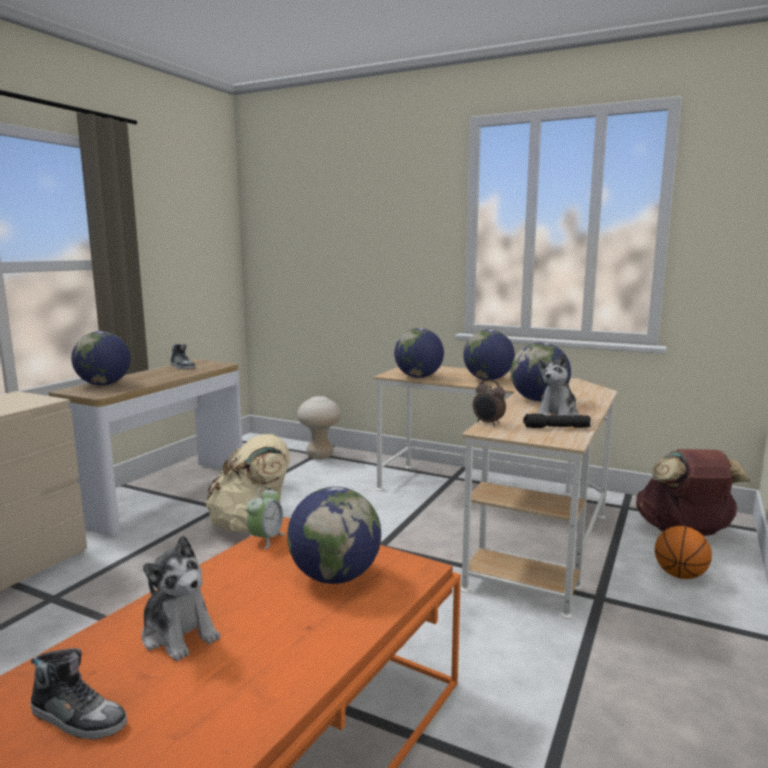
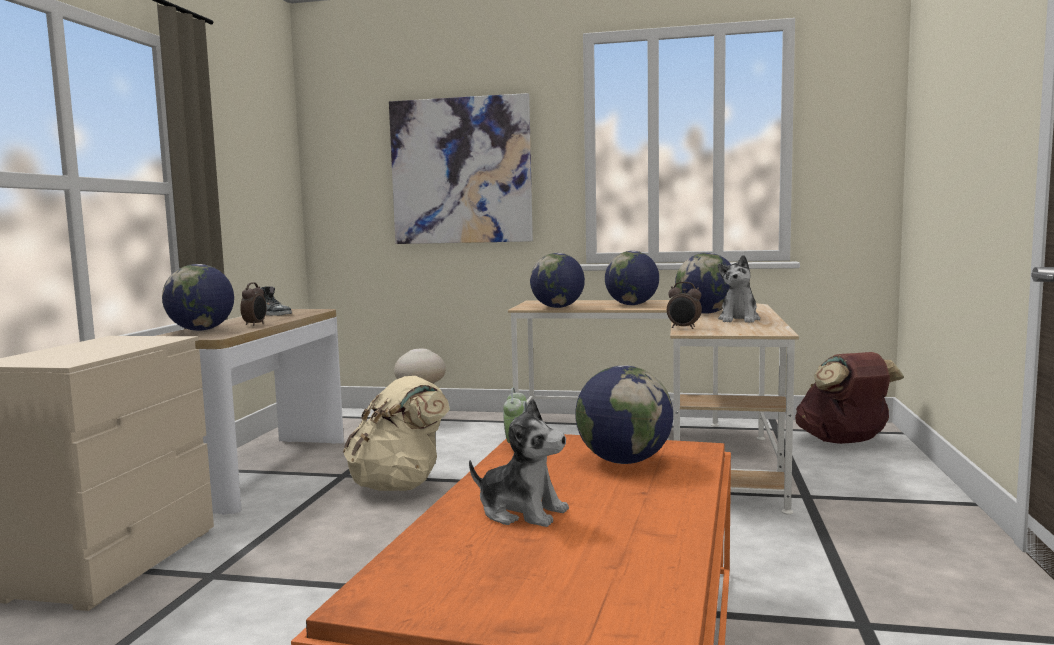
camera: 15 degrees left, 5 degrees down
(78, 717) = (500, 571): shoe -> none
(150, 380) = (255, 324): none -> alarm clock
(362, 244) = (461, 171): none -> picture
(555, 428) = (751, 326): black flashlight -> none
(680, 575) = (863, 471): basketball -> none

